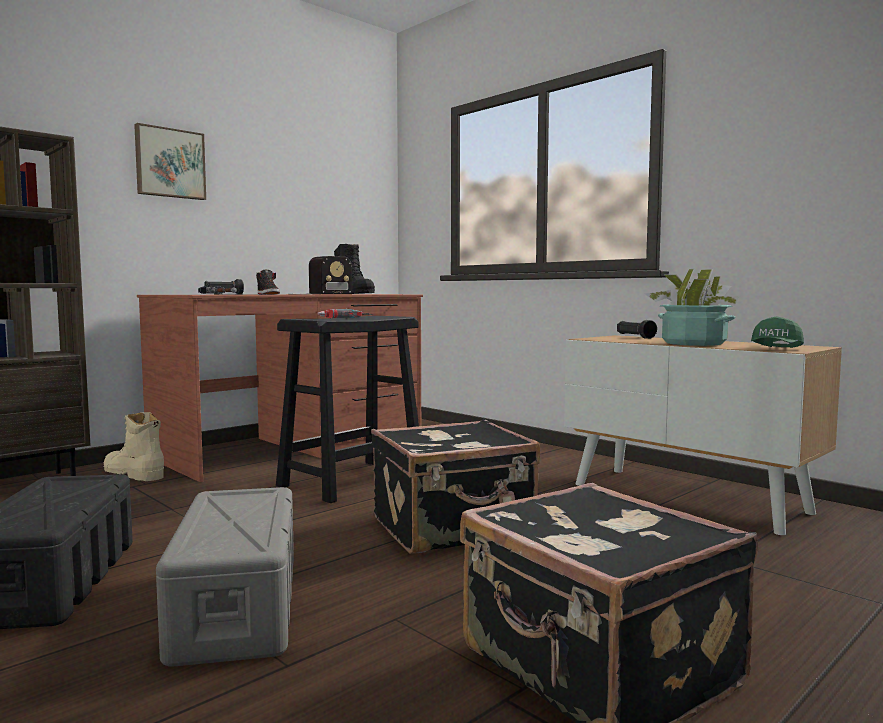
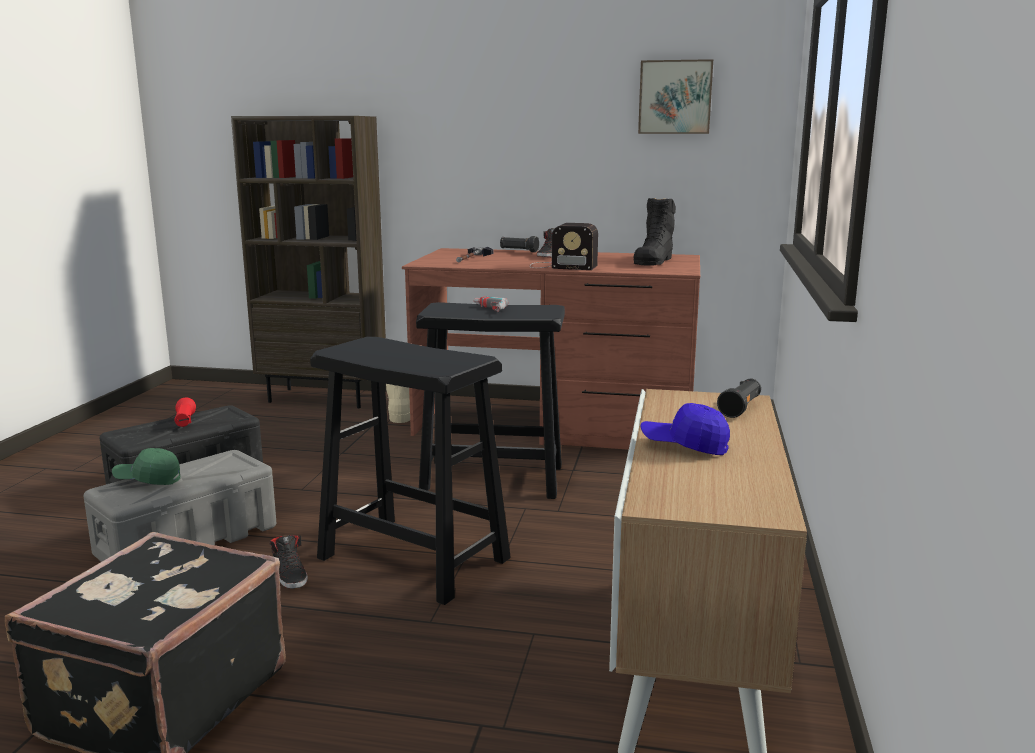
camera: 55 degrees right, 10 degrees up
(43, 498) = (185, 422): none -> red flashlight
(169, 163) = (480, 115): picture -> picture (675, 97)
(410, 573) = (290, 575): none -> black shoe
(454, 528) = (414, 559): black suitcase -> black stool
(694, 343) = (684, 446): potted plant -> blue cap
(775, 349) = (659, 494): green cap -> green cap (148, 480)

